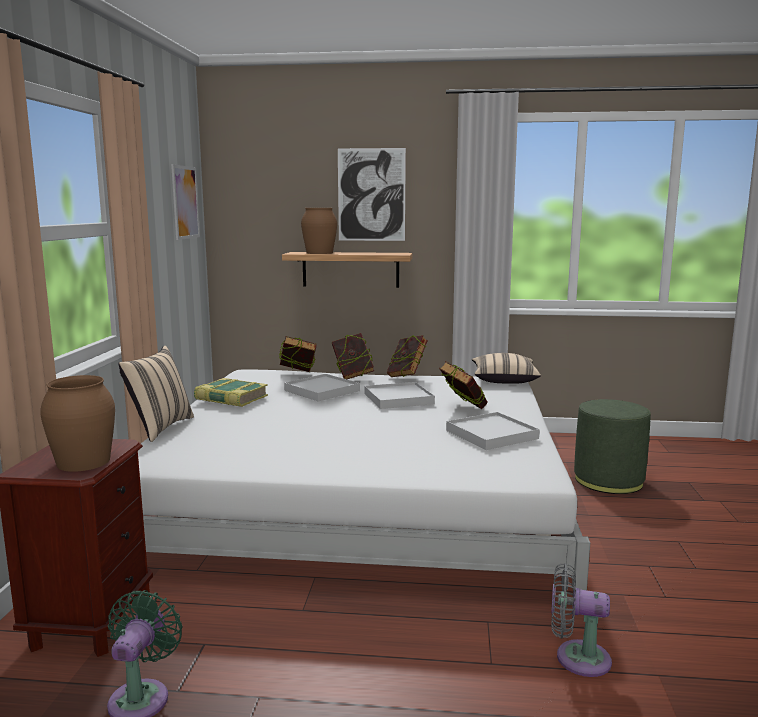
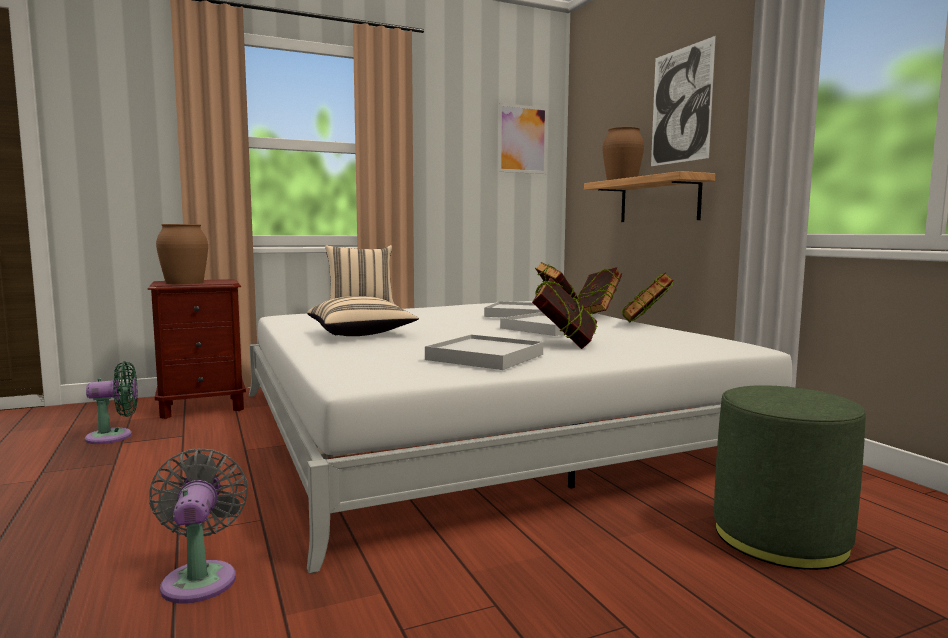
camera: 60 degrees right, 5 degrees down
(231, 398) = (449, 306): book -> none
(504, 380) = (740, 345): beige pillow -> beige pillow (361, 334)

